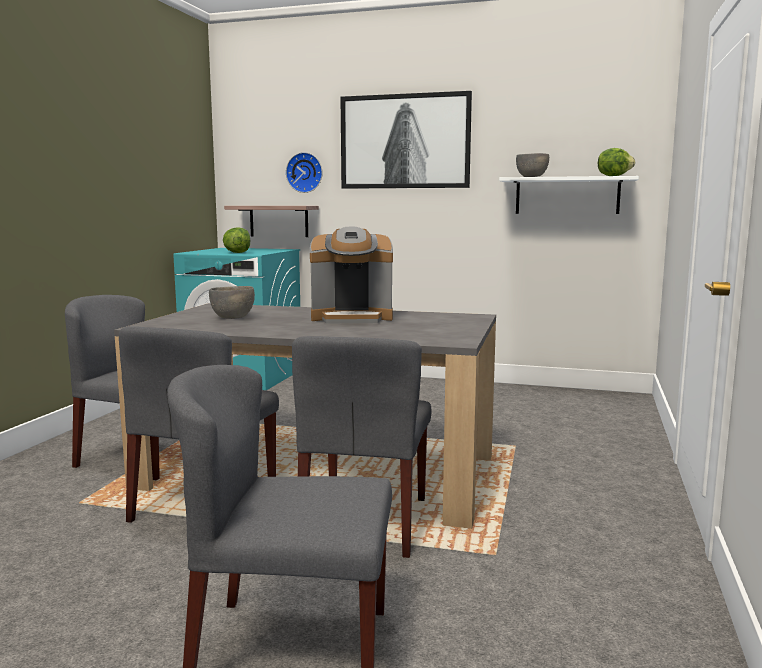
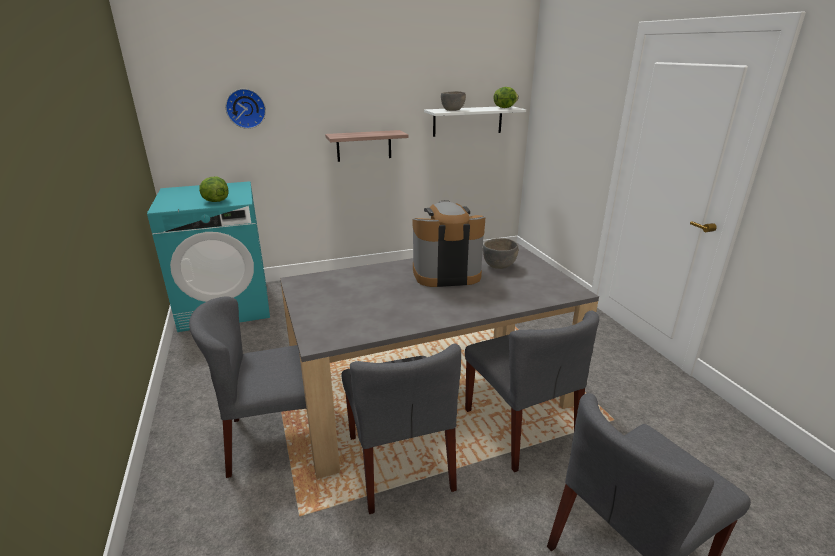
camera: 35 degrees left, 15 degrees up
(233, 318) = (361, 300): grey bowl -> grey bowl (499, 266)
(279, 221) = (223, 156): shelf -> shelf (364, 145)
(352, 318) = (446, 274): coffee machine -> coffee machine turned 150 degrees counterclockwise
(404, 141) = (341, 78): picture -> none

